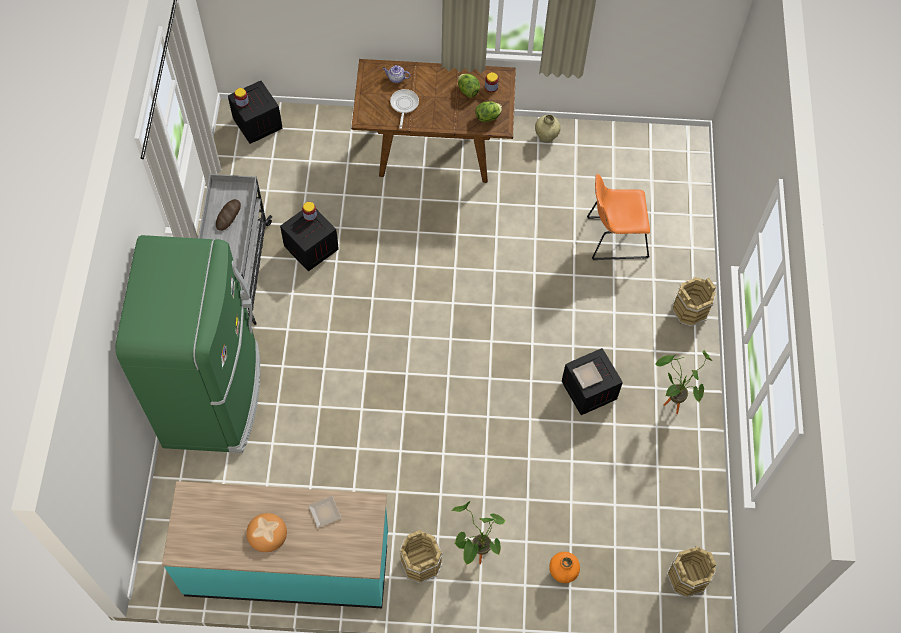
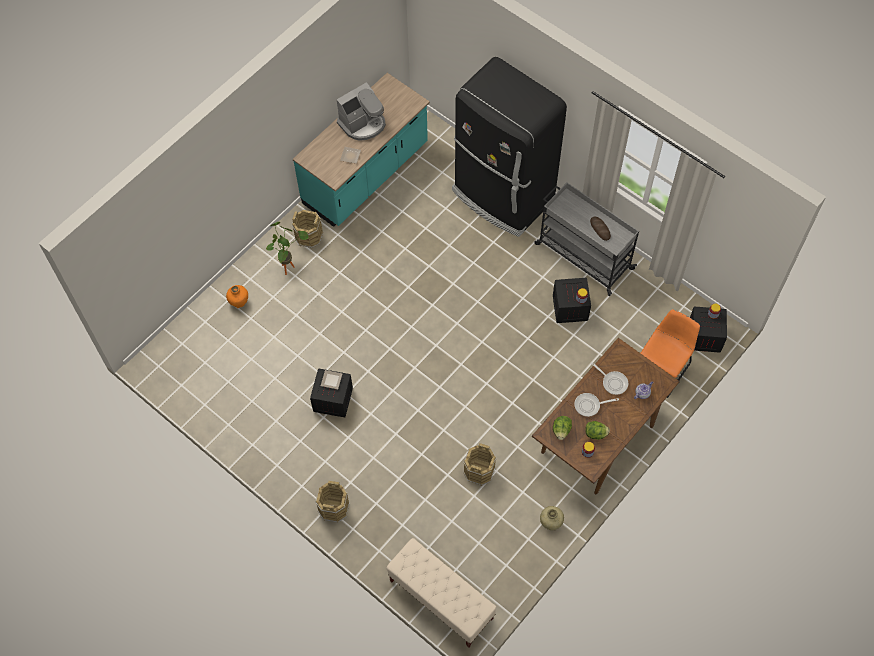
camera: 130 degrees right, 0 degrees up
(214, 395) = (502, 196): green fridge -> black fridge
(266, 533) = (363, 124): bread -> coffee machine
(444, 110) = (589, 405): none -> frying pan
(613, 237) = (429, 503): orange chair -> orange chair (662, 367)
(671, 401) = (283, 443): potted plant -> none
(686, 174) = (441, 599): none -> beige bench
(687, 578) = (176, 364): brown bucket -> brown bucket (479, 471)

